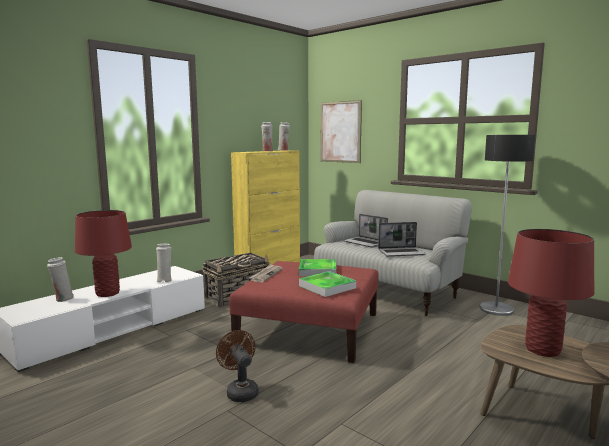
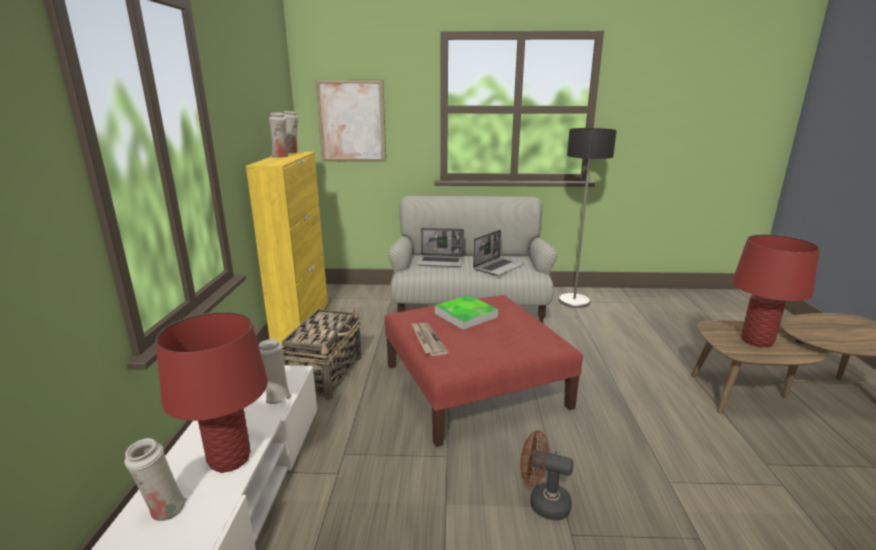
camera: 40 degrees left, 10 degrees up
(327, 287) = (520, 335): tray -> none

